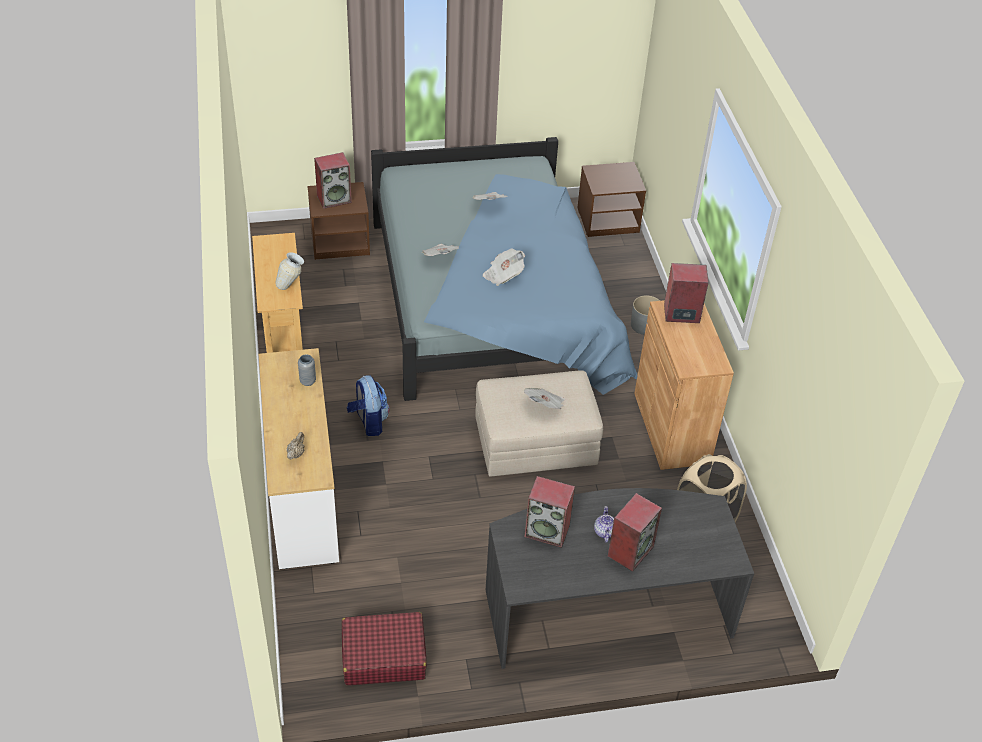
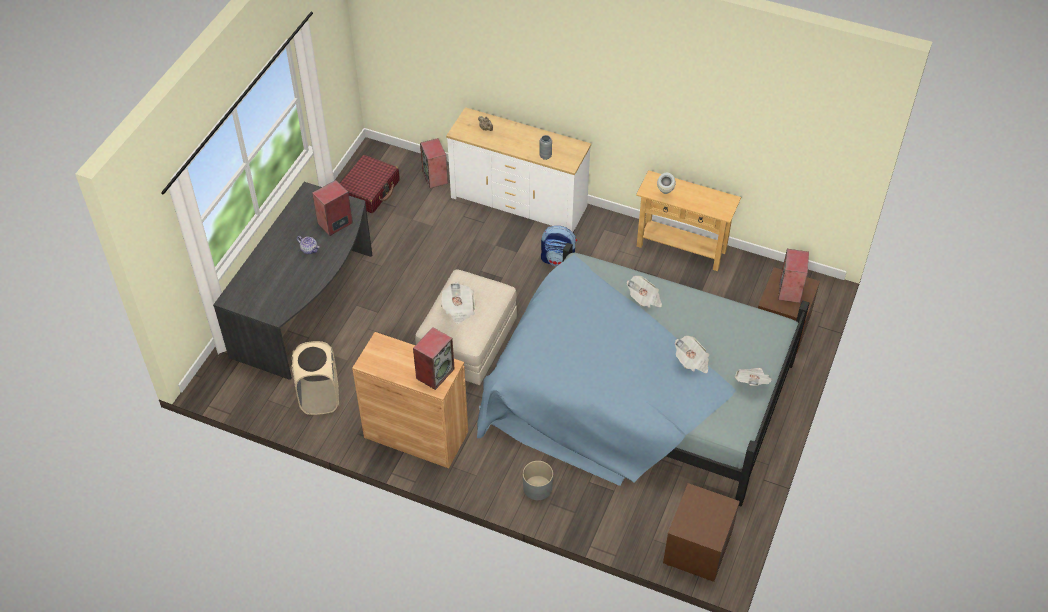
camera: 125 degrees right, 5 degrees up
(503, 275) = (592, 325): newspaper -> newspaper (752, 382)
(630, 550) = (285, 254): speaker -> speaker (435, 177)

